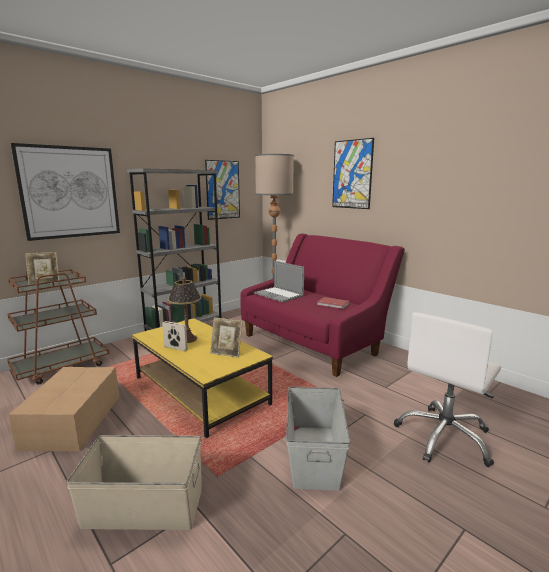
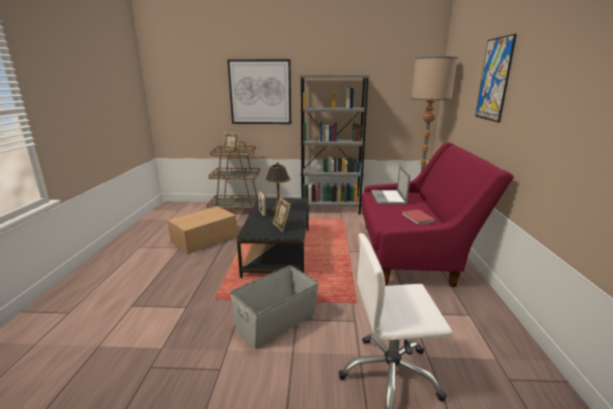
camera: 45 degrees right, 5 degrees up
(144, 507) = (171, 292): beige storage box -> none
(201, 391) = (278, 251): yellow coffee table -> black coffee table
(223, 190) = (391, 92): picture -> none

